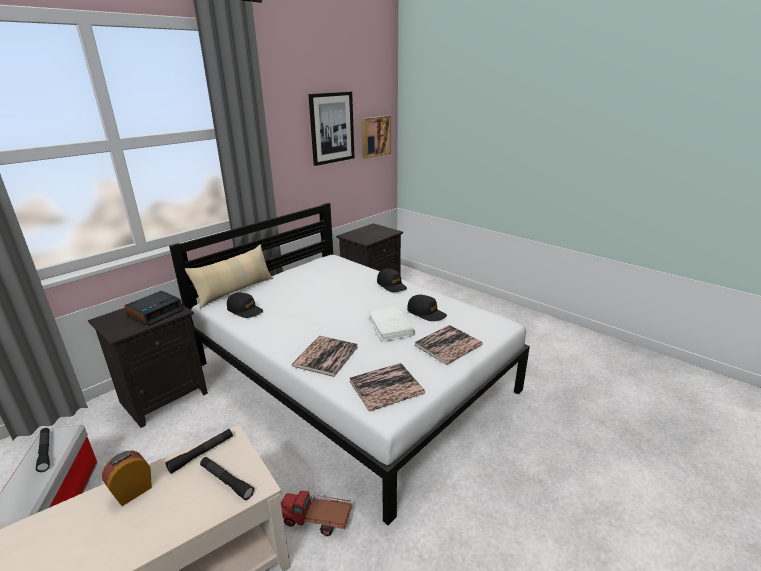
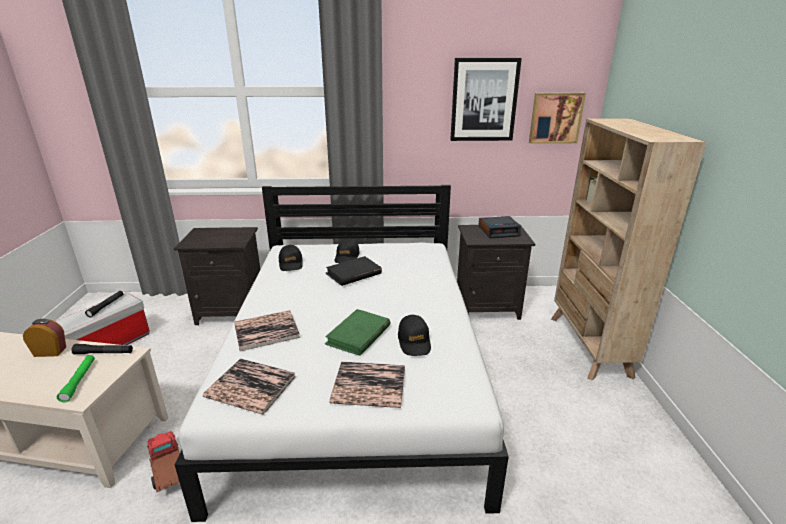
camera: 45 degrees right, 0 degrees up
(156, 312) = (227, 238): alarm clock -> alarm clock (498, 231)
(226, 481) = (79, 381): black flashlight -> green flashlight
(235, 291) = (313, 245): beige pillow -> none
(313, 295) = (353, 274): none -> black book
(390, 326) = (358, 335): white book -> green book
(391, 285) = (435, 296): black cap -> black cap (347, 257)
(452, 291) = (588, 346): none -> beige bookcase

